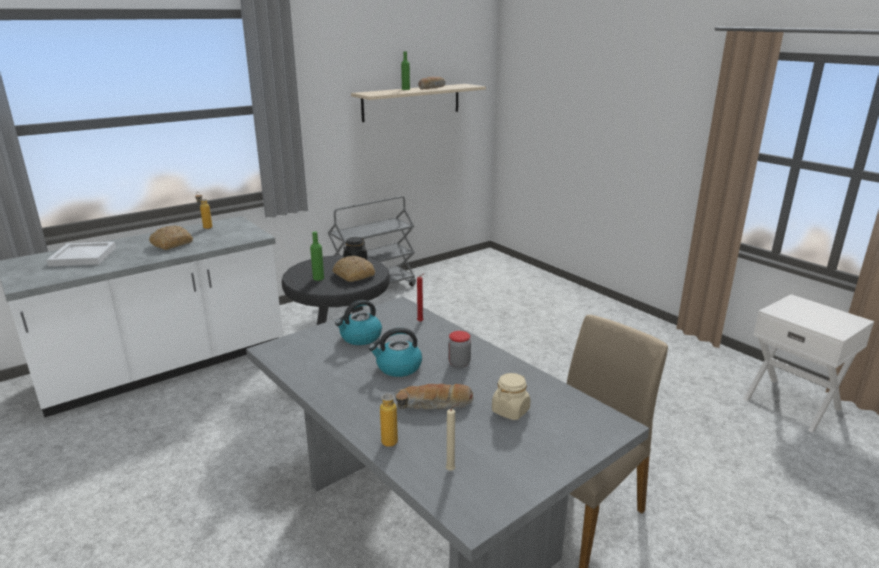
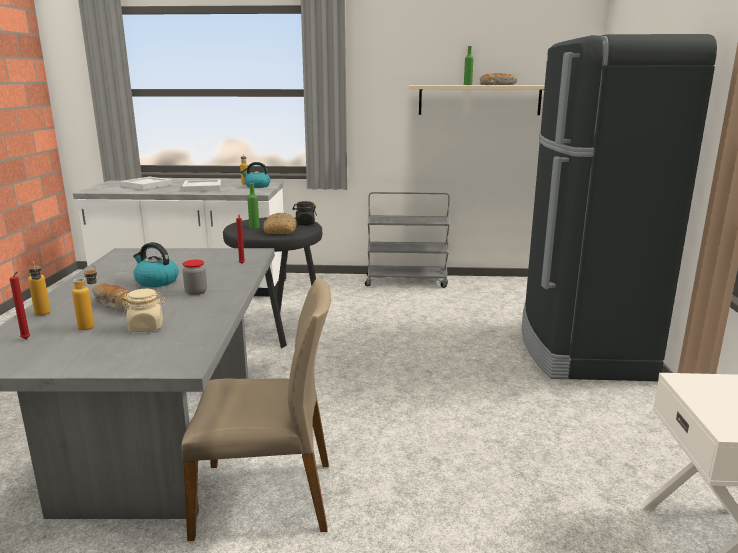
camera: 40 degrees right, 5 degrees down
(172, 244) = (203, 187): bread -> white tray
(360, 337) = (182, 261): kettle -> kettle (257, 186)
(452, 470) = (26, 339): beige candle -> red candle
(466, 431) = (91, 325): none -> bottle
(577, 308) = (581, 350): none -> black fridge

